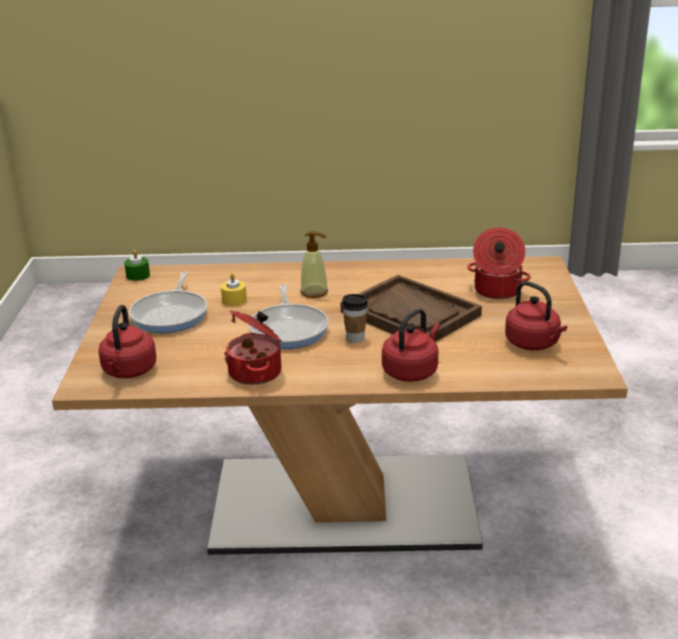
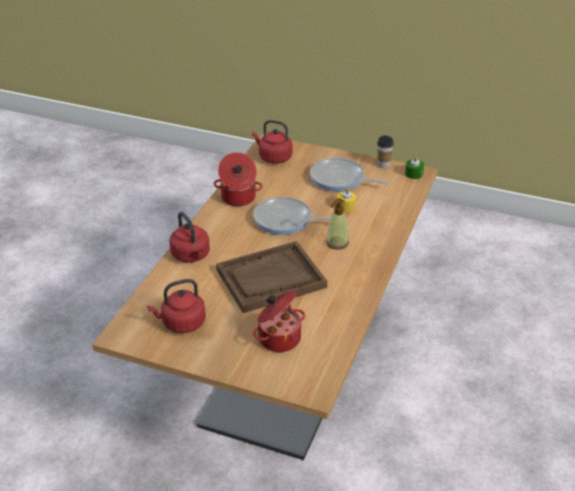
camera: 110 degrees right, 10 degrees up
(355, 338) = (252, 244): cup -> cup (383, 165)

